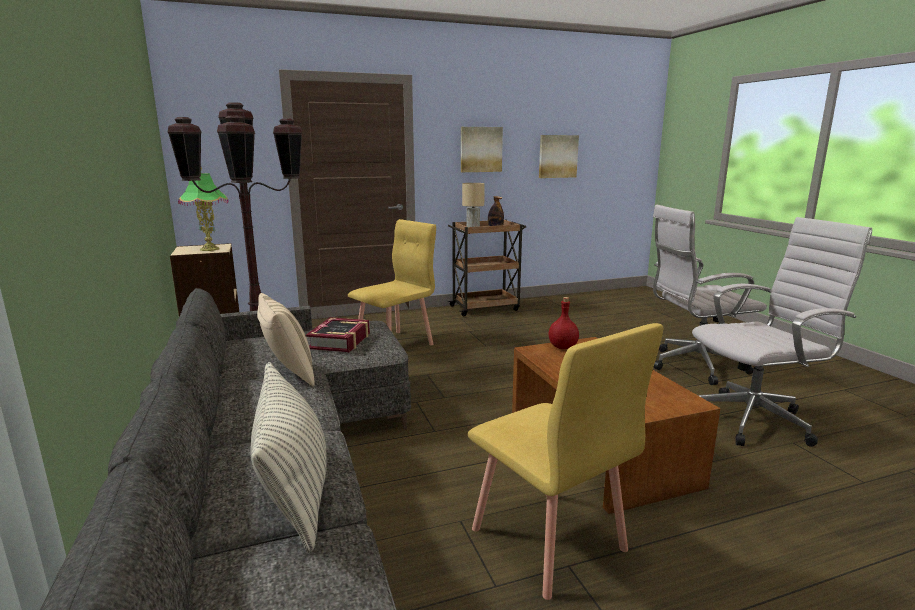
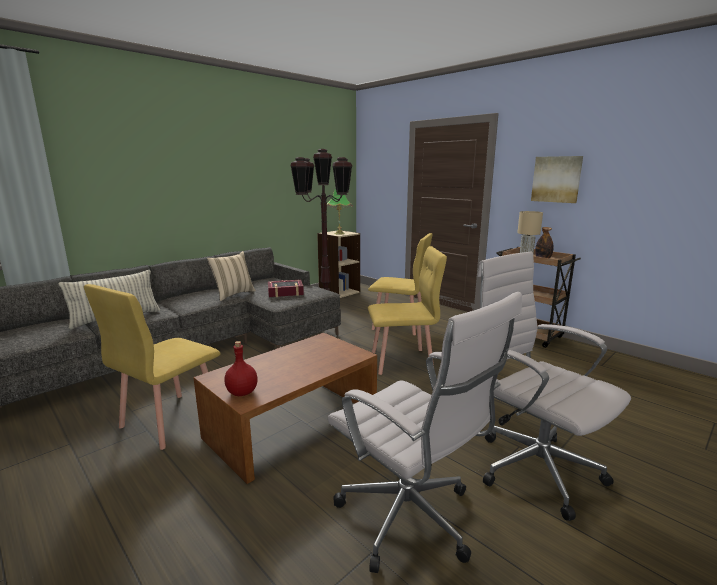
camera: 65 degrees right, 0 degrees up
(493, 365) = (402, 361): none -> yellow chair
(557, 156) = (661, 190): picture -> none
(563, 347) = (337, 346): red bottle -> red bottle (242, 393)

